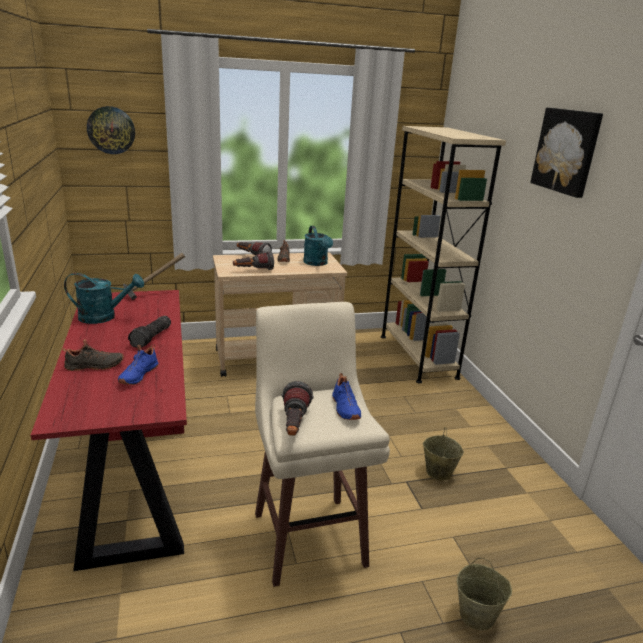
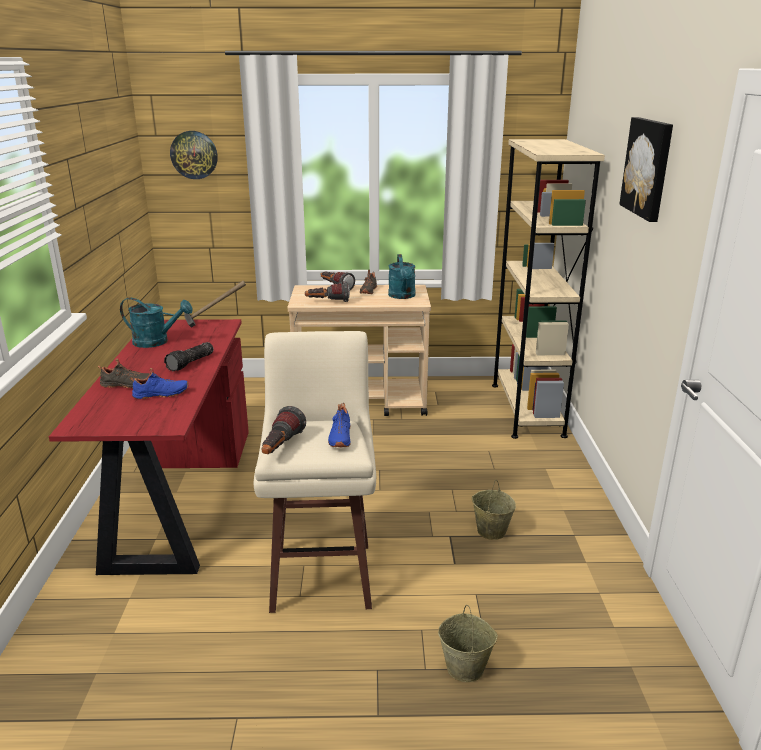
camera: 15 degrees right, 0 degrees up
(138, 375) = (161, 395): blue shoe -> blue shoe turned 135 degrees counterclockwise

